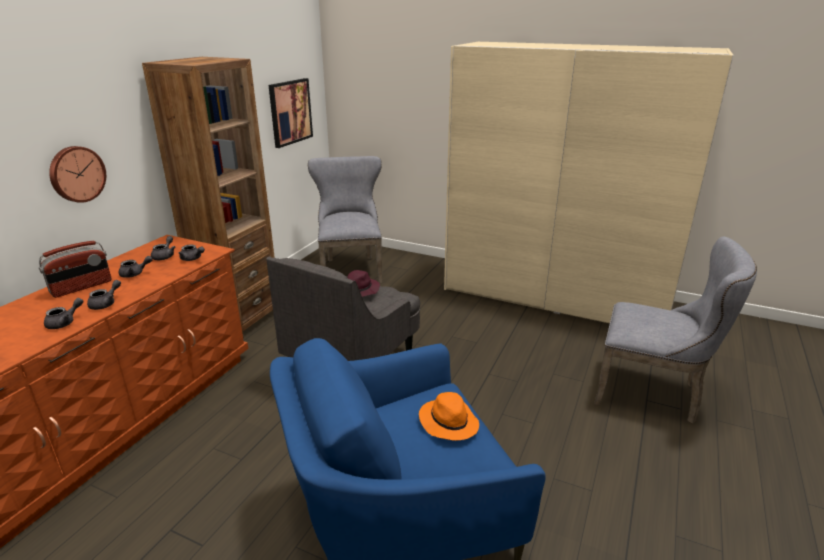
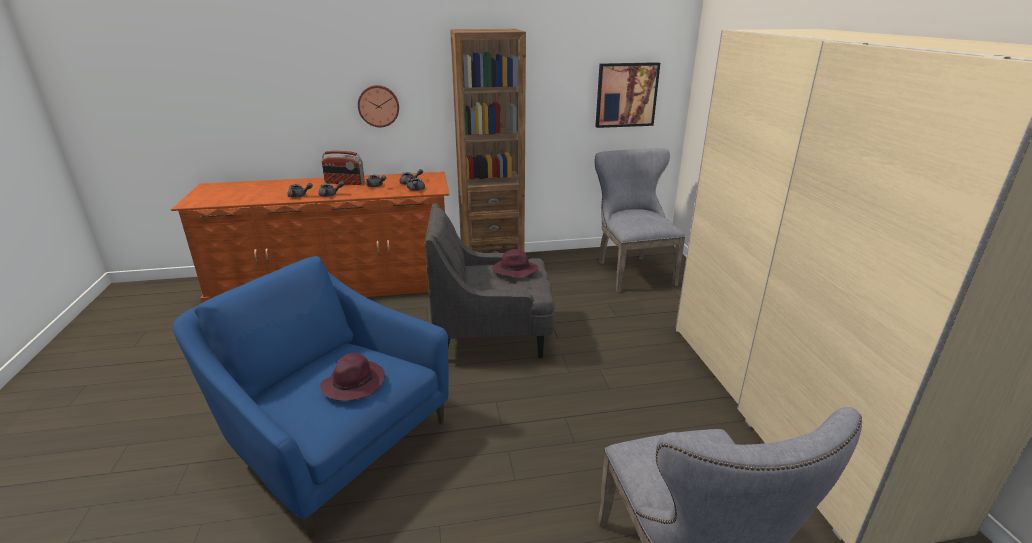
camera: 55 degrees right, 0 degrees up
(350, 269) = (630, 271): grey chair -> grey chair turned 60 degrees counterclockwise
(448, 422) = (354, 383): orange hat -> purple hat

